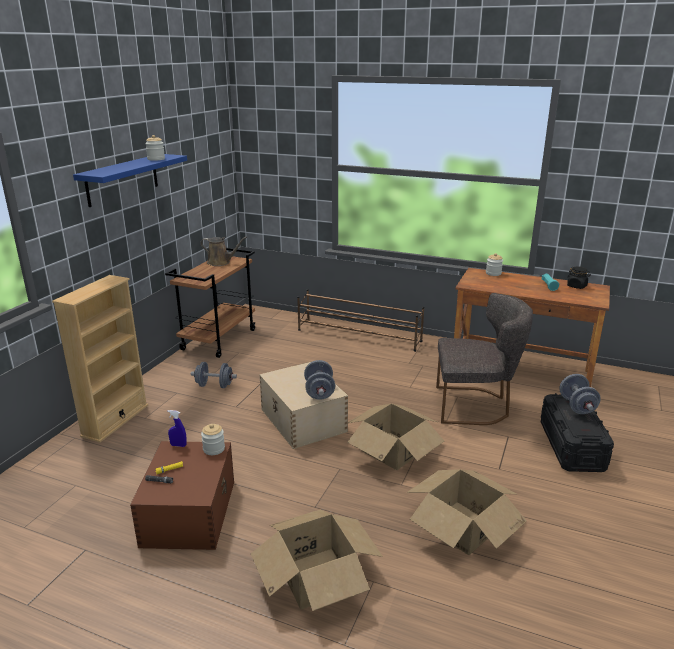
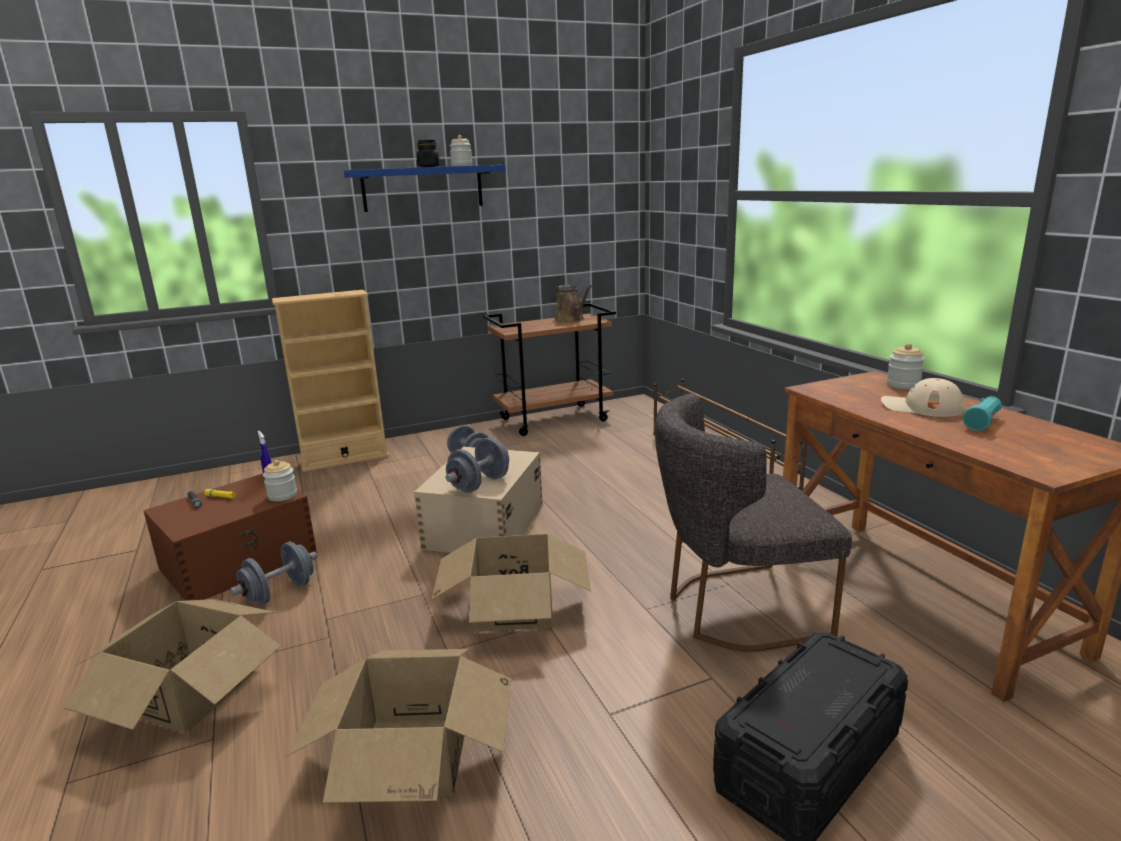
camera: 45 degrees right, 5 degrees down
(475, 406) = (735, 609): grey chair -> grey chair turned 120 degrees clockwise
(519, 284) = (921, 407): none -> beige cap
(577, 286) = (1057, 437): black jar -> black jar (429, 167)
(577, 406) = (843, 676): grey dumbbell -> grey dumbbell (279, 593)

